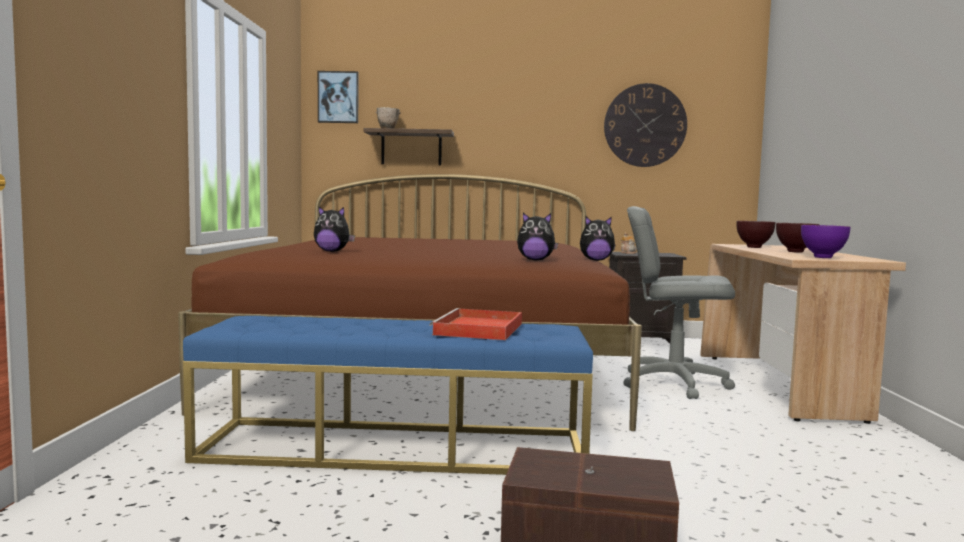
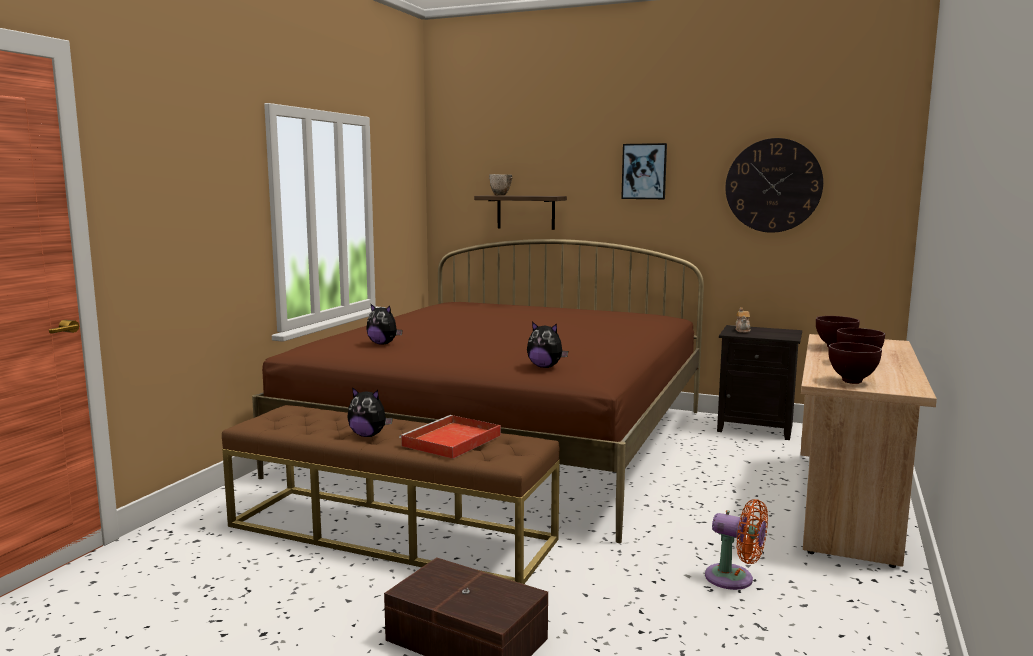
camera: 20 degrees right, 5 degrees up
(338, 97) = (458, 162): picture -> picture (644, 171)
(395, 447) = (391, 533): blue bench -> brown bench
(596, 260) = (621, 364): plush toy -> plush toy (368, 435)
(674, 383) = (728, 489): grey office chair -> none
(765, 446) = (734, 579): none -> orange fan
(824, 258) = (853, 382): purple bowl -> brown bowl

